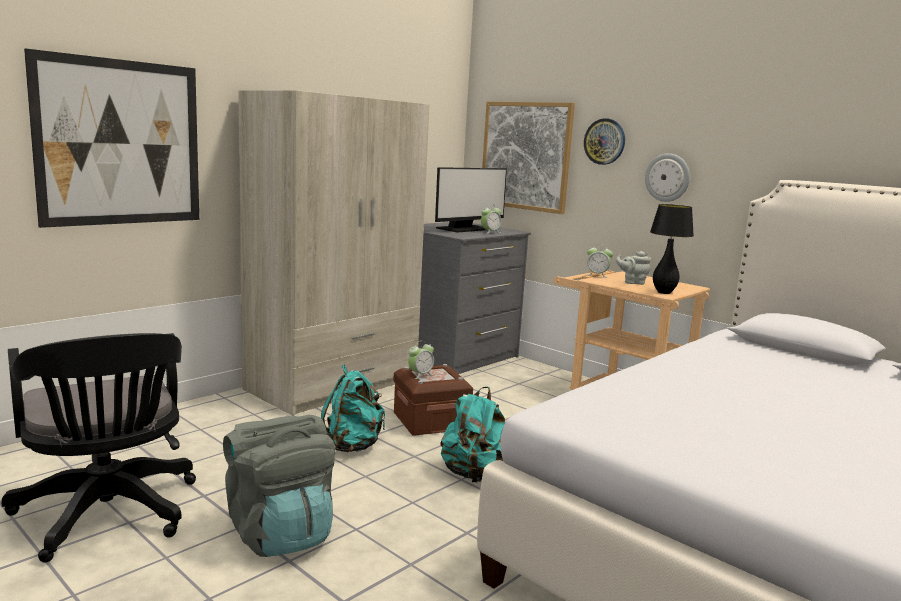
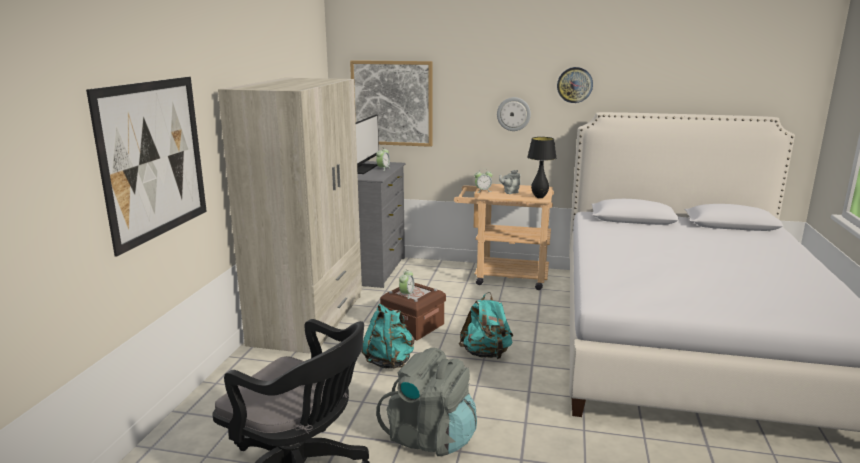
camera: 30 degrees left, 5 degrees up
(604, 141) = (461, 90): wall clock -> wall clock (574, 85)

